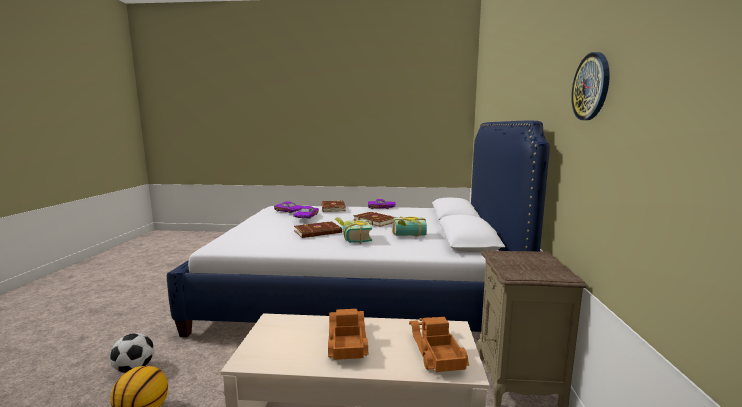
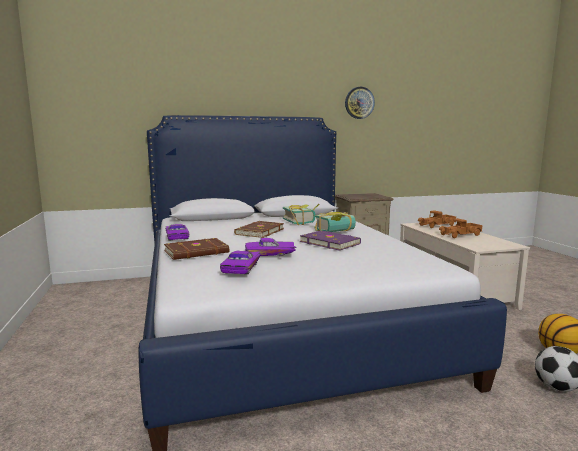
camera: 110 degrees left, 0 degrees up
(318, 232) = (330, 242): brown book -> purple book

